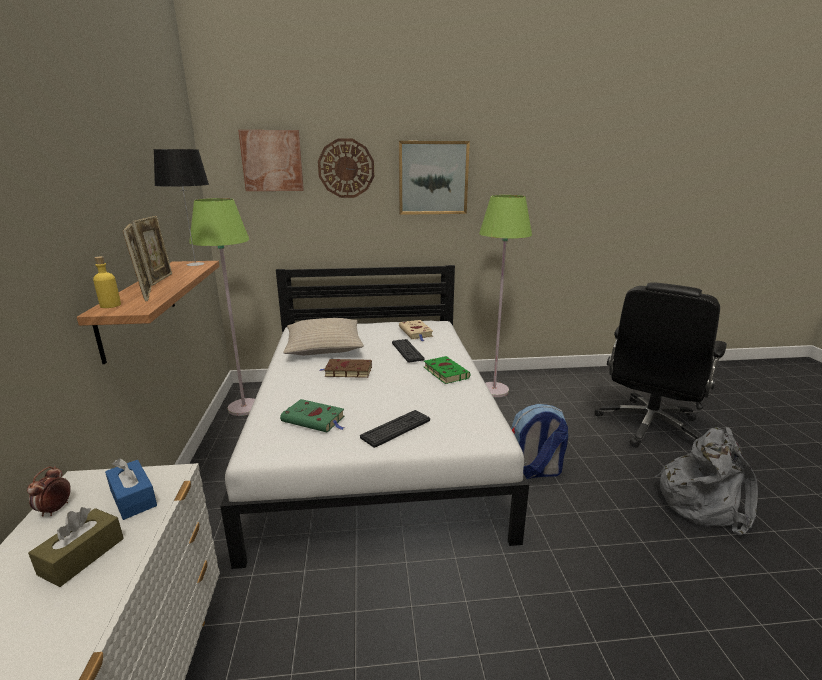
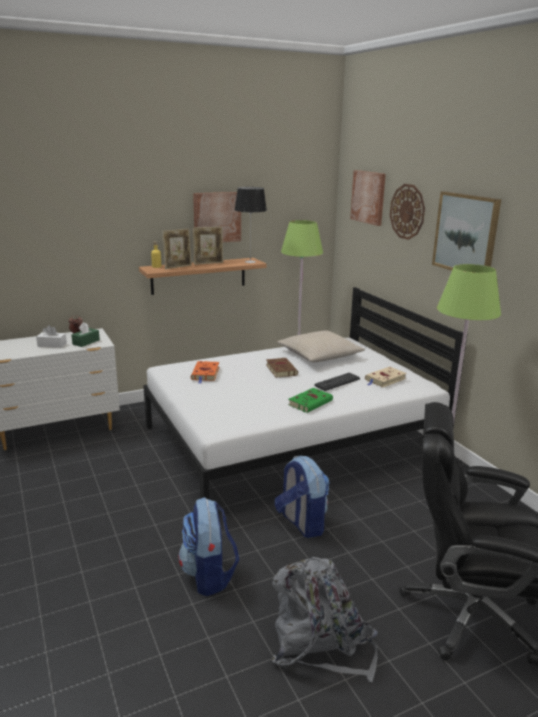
camera: 70 degrees right, 0 degrees up
(82, 556) = (52, 345): brown tissue box -> white tissue box
(133, 203) = (217, 217): none -> picture
(133, 498) = (86, 342): blue tissue box -> green tissue box
(315, 419) = (205, 374): green book -> orange book
(396, 428) = (208, 397): keyboard -> none
(622, 558) = (209, 575): none -> backpack

